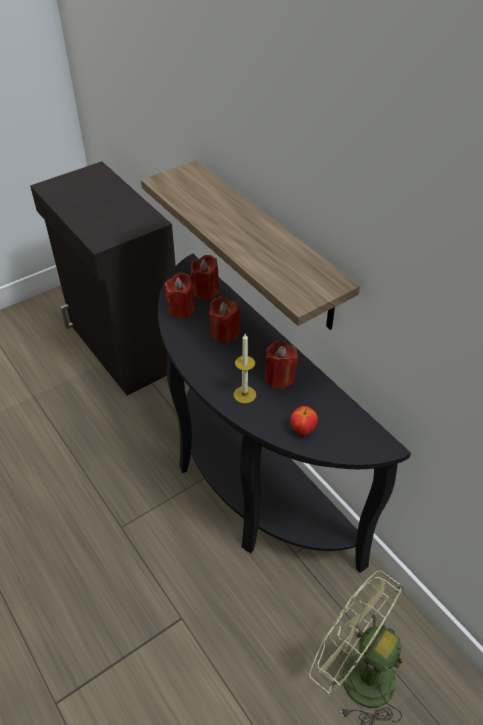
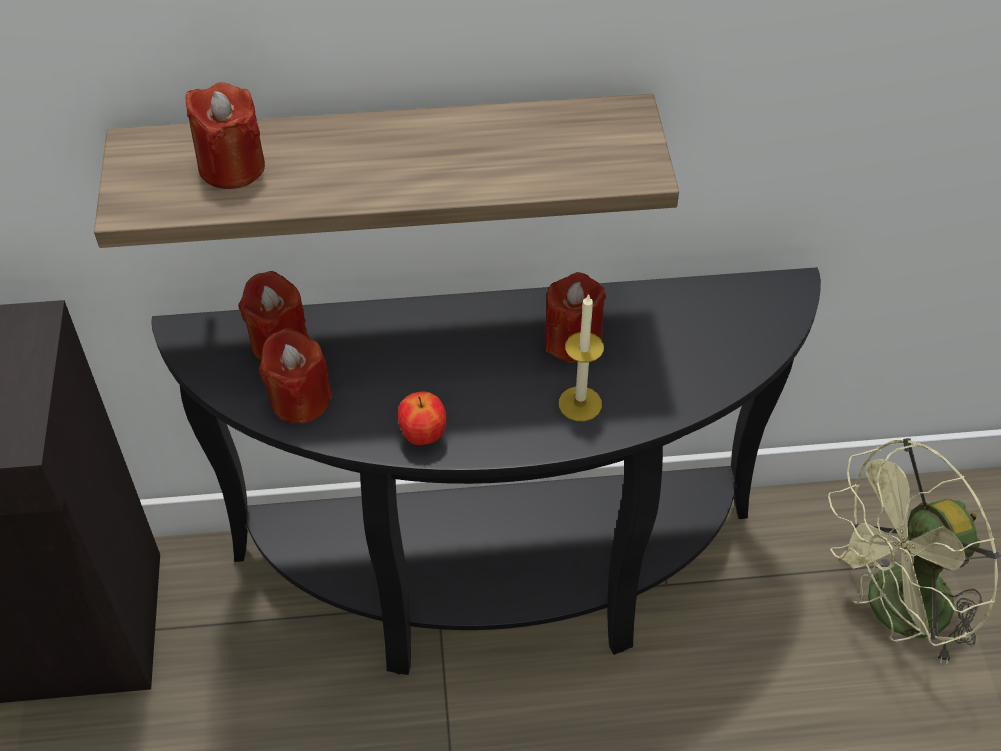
camera: 60 degrees left, 5 degrees up
(224, 333) = (413, 366): red candle -> red candle (232, 166)
(302, 430) = (703, 366): apple -> apple (423, 436)

